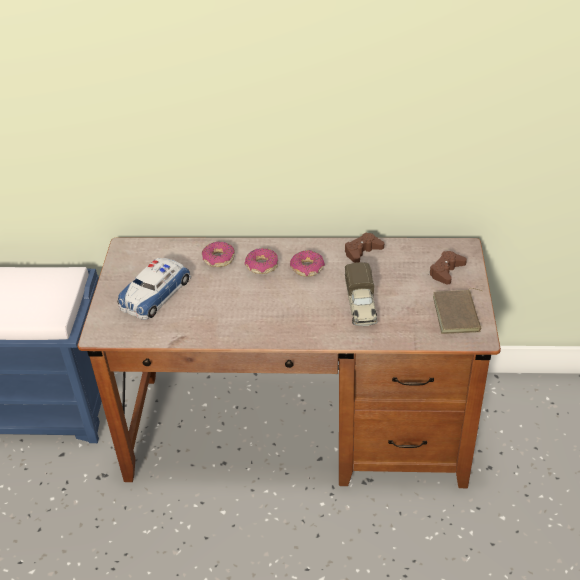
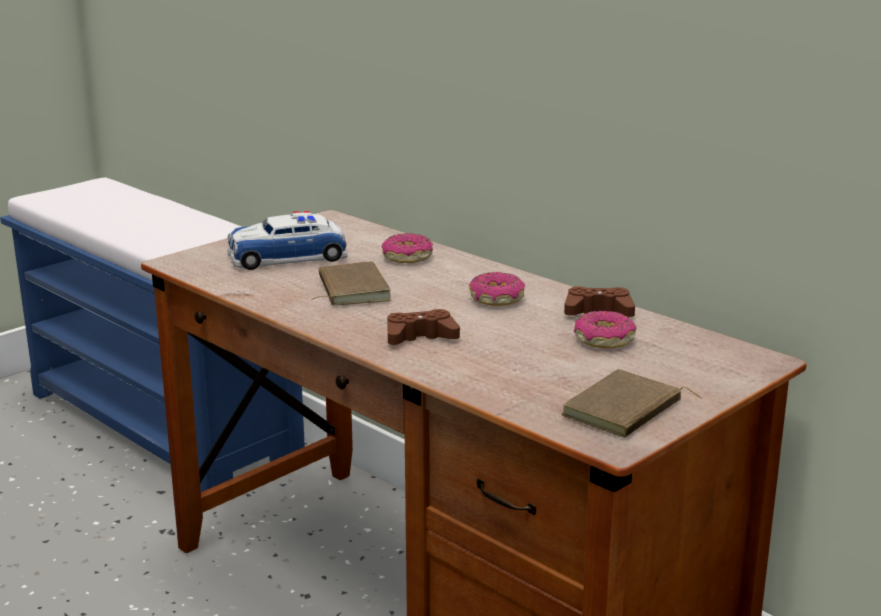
camera: 40 degrees right, 20 degrees down
(229, 302) = (350, 289): none -> brown book
(262, 266) = (445, 278): donut -> donut (603, 340)
(361, 306) = (500, 351): toy truck -> none
(446, 271) = (688, 369): brown game controller -> brown game controller (420, 337)

